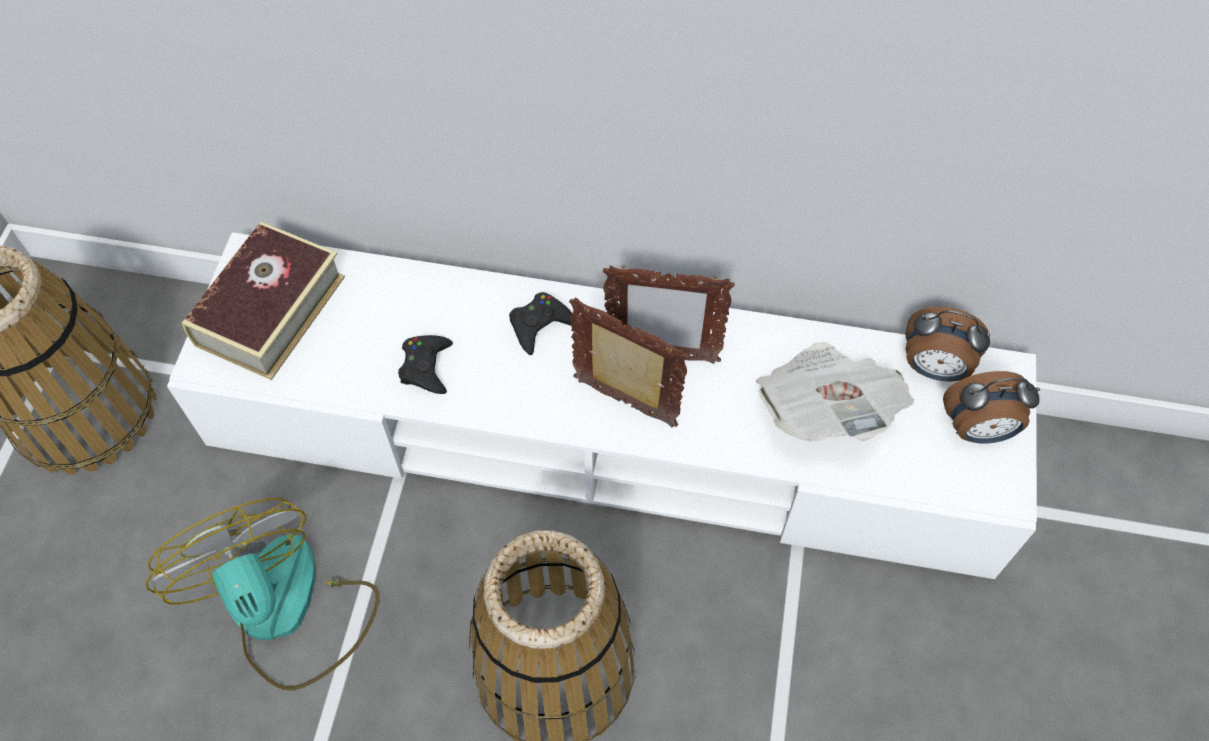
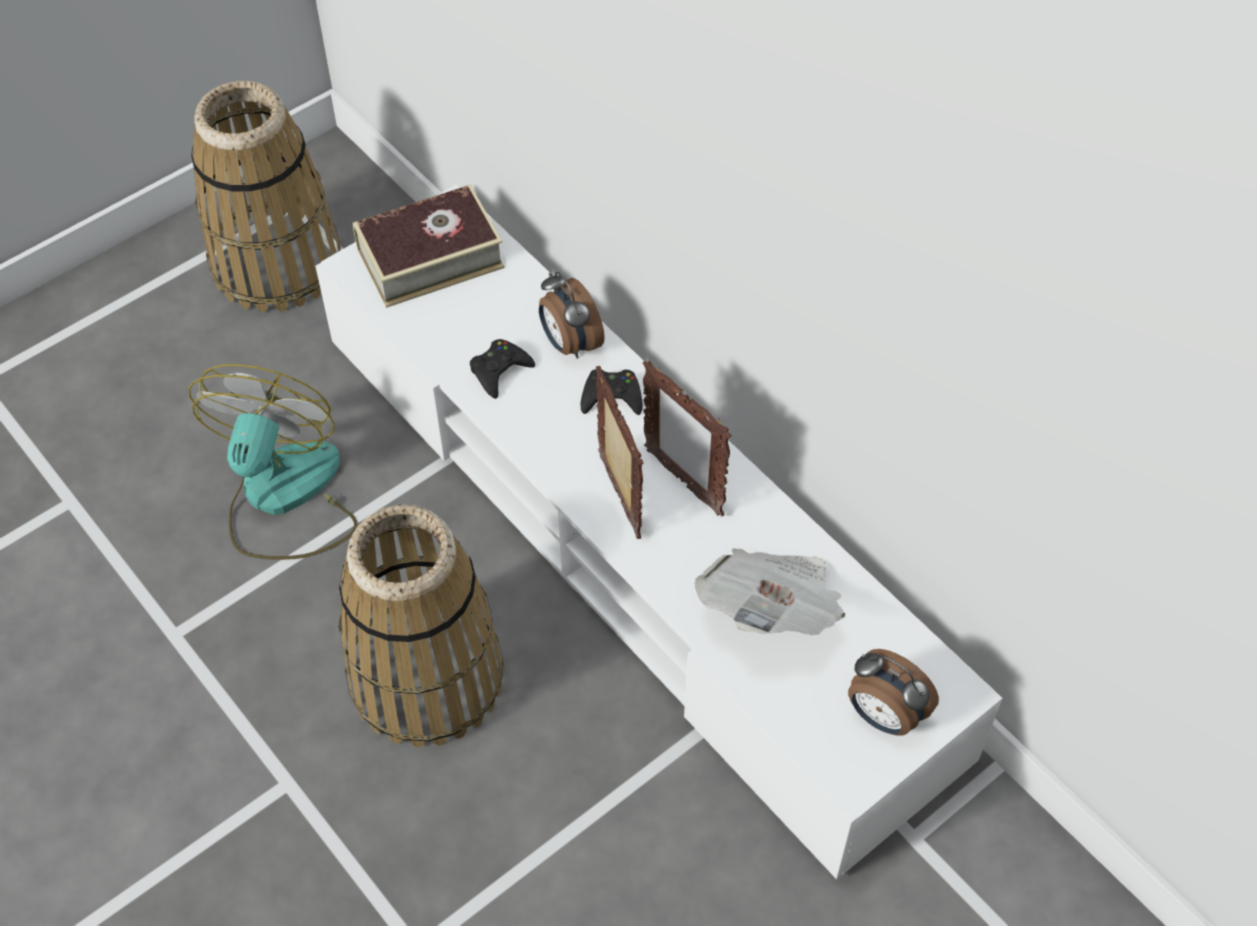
camera: 40 degrees right, 5 degrees down
(933, 368) = (897, 645): alarm clock -> alarm clock (569, 344)

